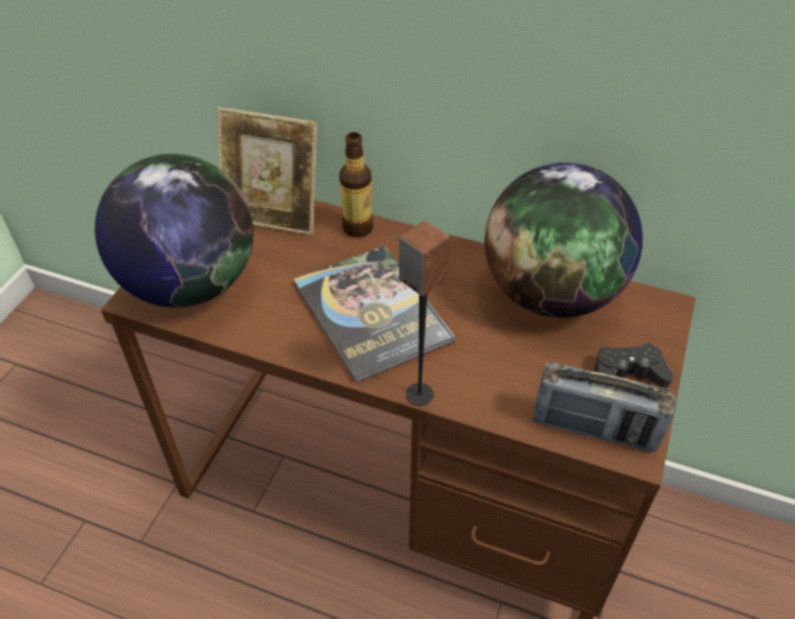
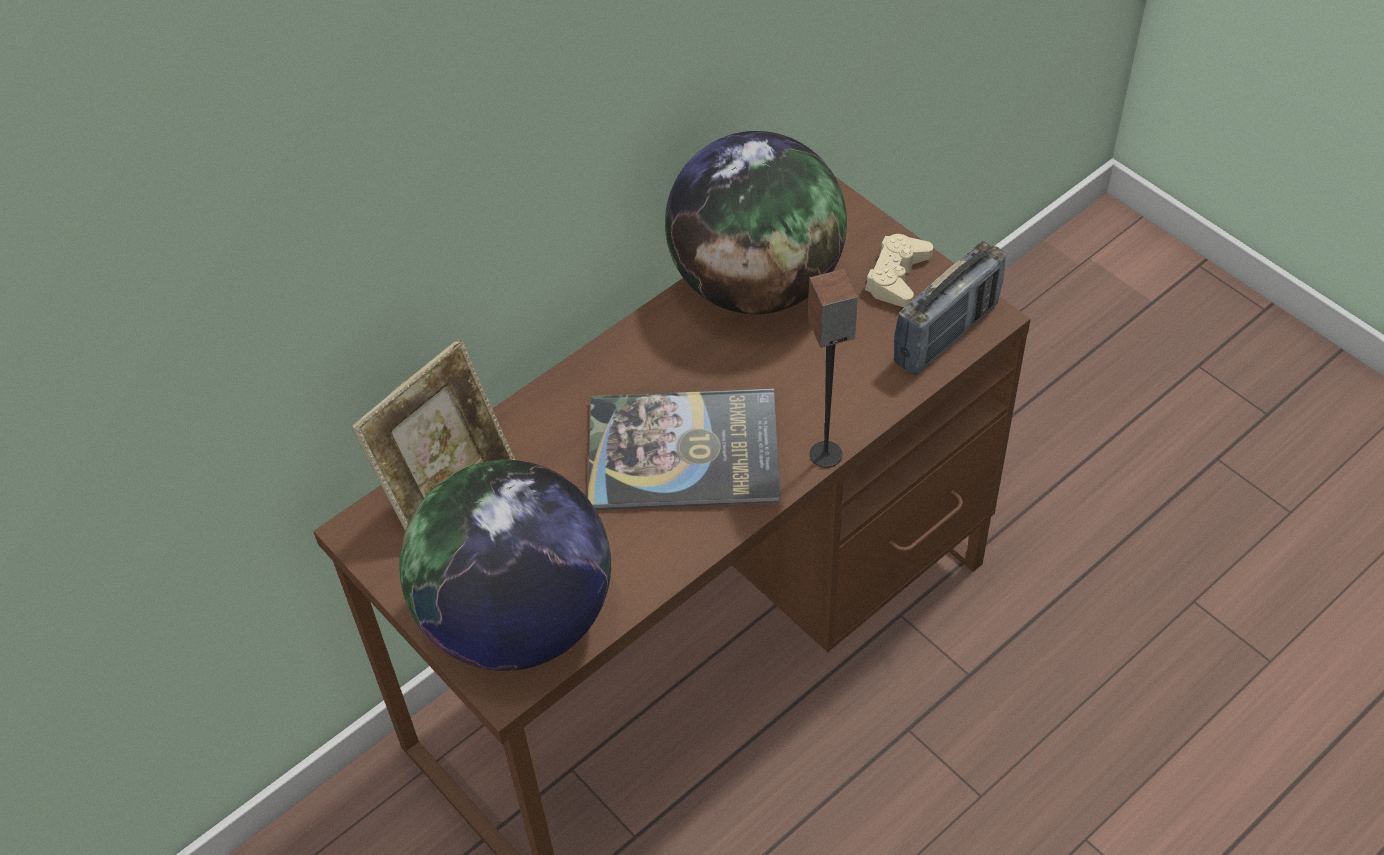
camera: 60 degrees left, 5 degrees up
(358, 227) = (533, 413): bottle -> none
(627, 374) = (897, 277): black game controller -> beige game controller

